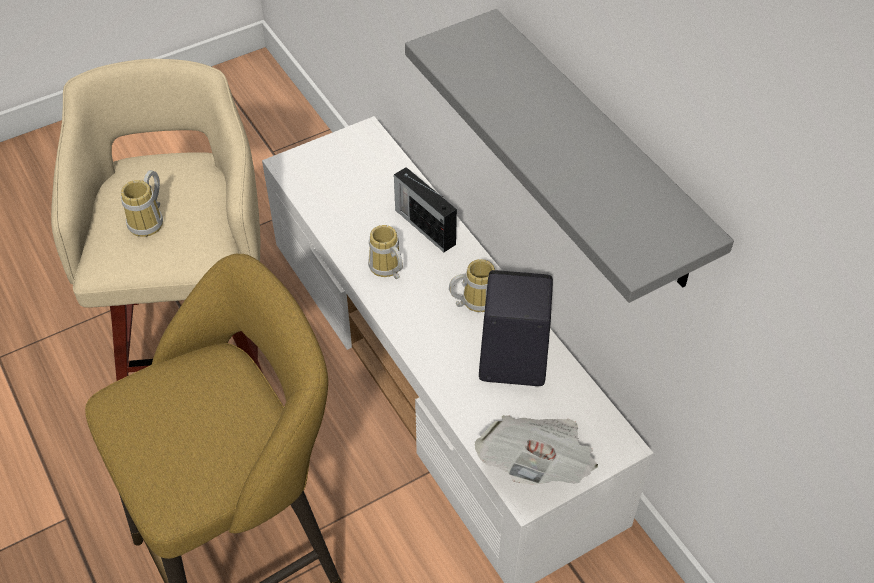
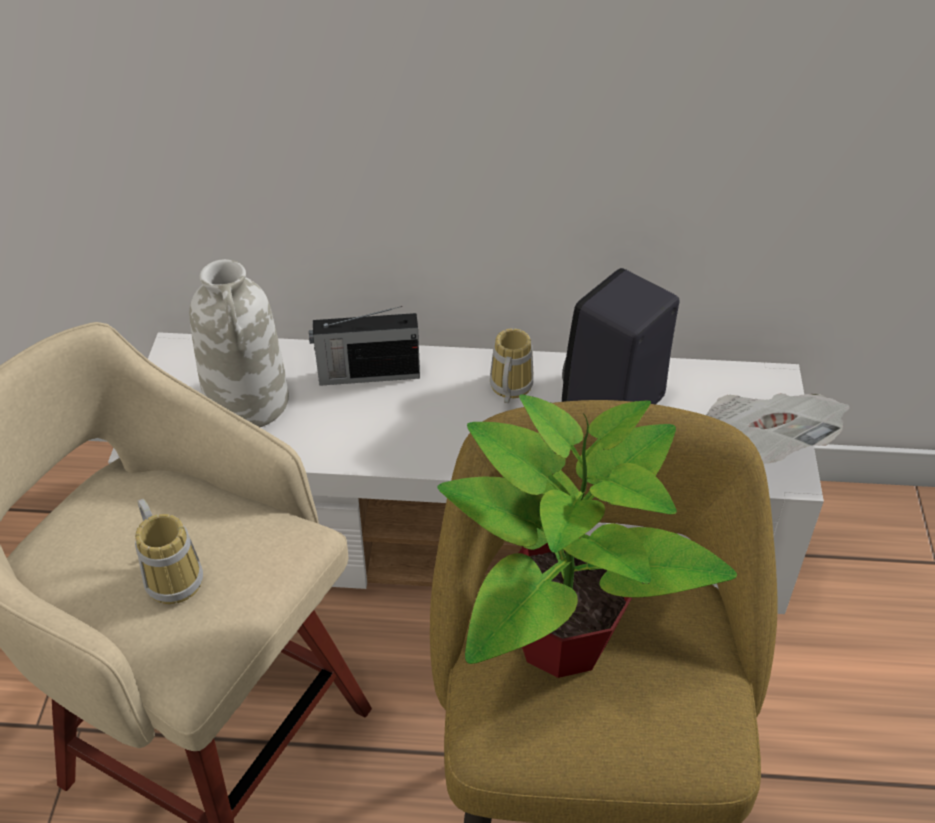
camera: 55 degrees left, 5 degrees down
(195, 395) = (558, 638): none -> potted plant
(353, 188) = (248, 402): none -> white vase
(386, 270) = (398, 435): mug -> none
(598, 152) = (648, 72): grey shelf -> none

